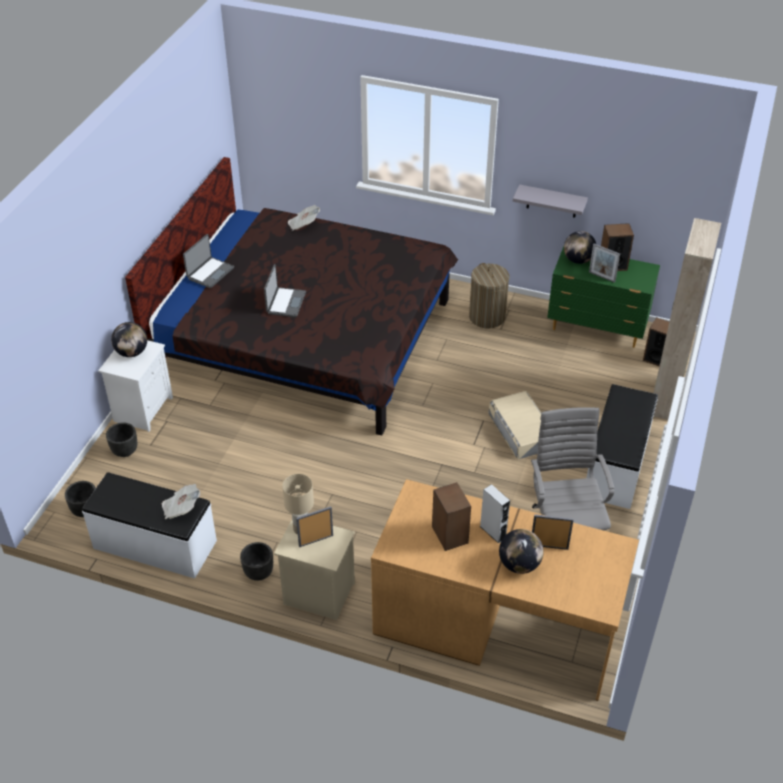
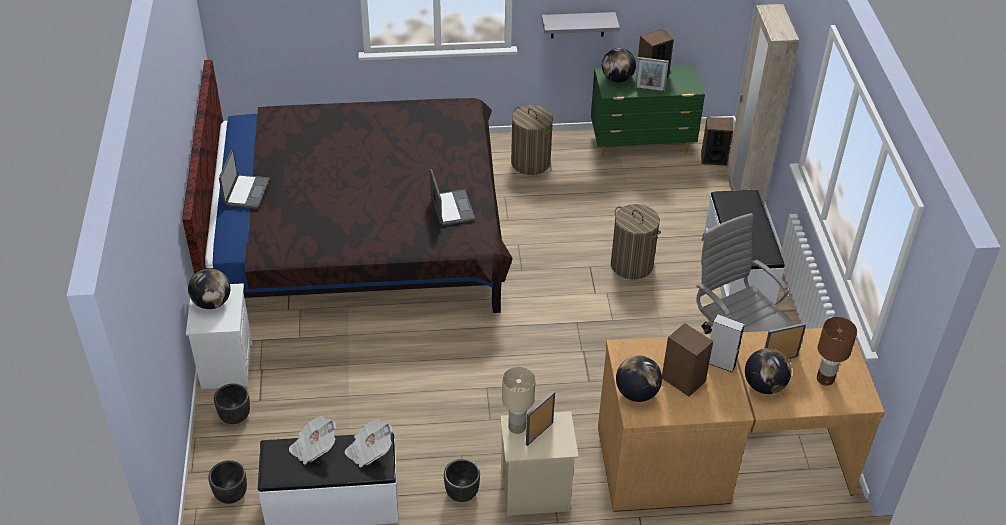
camera: 25 degrees left, 0 degrees up
(285, 303) = (350, 201): laptop -> laptop (451, 208)
(303, 225) = (315, 114): newspaper -> newspaper (313, 448)
(401, 532) = (636, 393): none -> globe
(521, 430) = (632, 265): beige storage box -> laundry basket
(580, 578) = (825, 379): none -> brown table lamp

